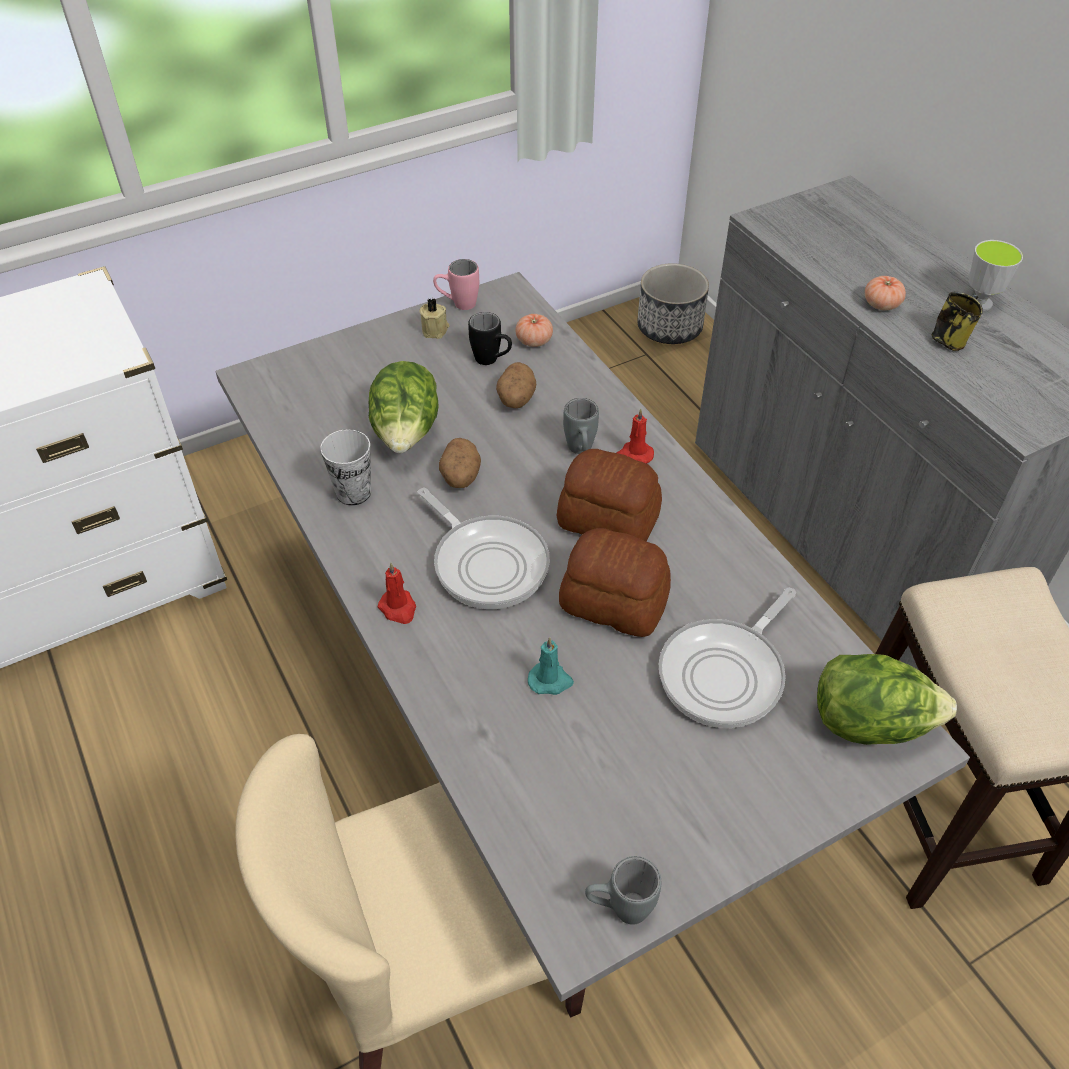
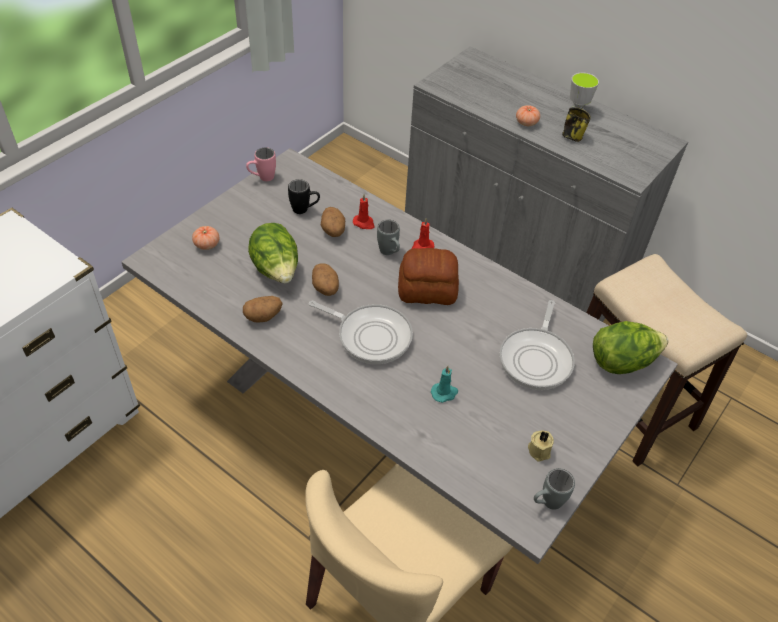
camera: 25 degrees left, 0 degrees up
(353, 492) = (263, 316): cup -> potato
(398, 608) = (332, 379): red candle -> red candle (364, 223)
(436, 330) = (257, 198): beige candle -> beige candle (540, 450)
(534, 341) = (324, 191): tomato -> tomato (207, 244)
(613, 600) = (455, 336): bread -> none
(669, 327) = (352, 162): planter -> none

